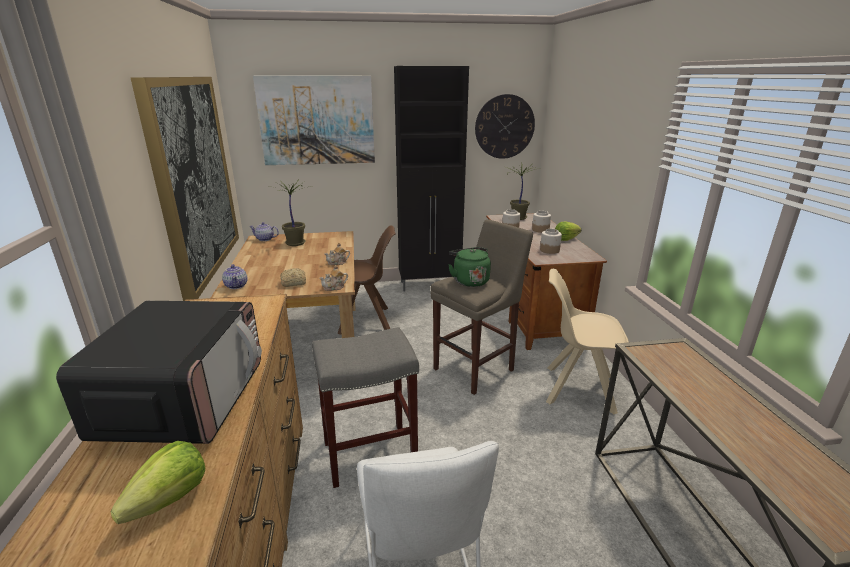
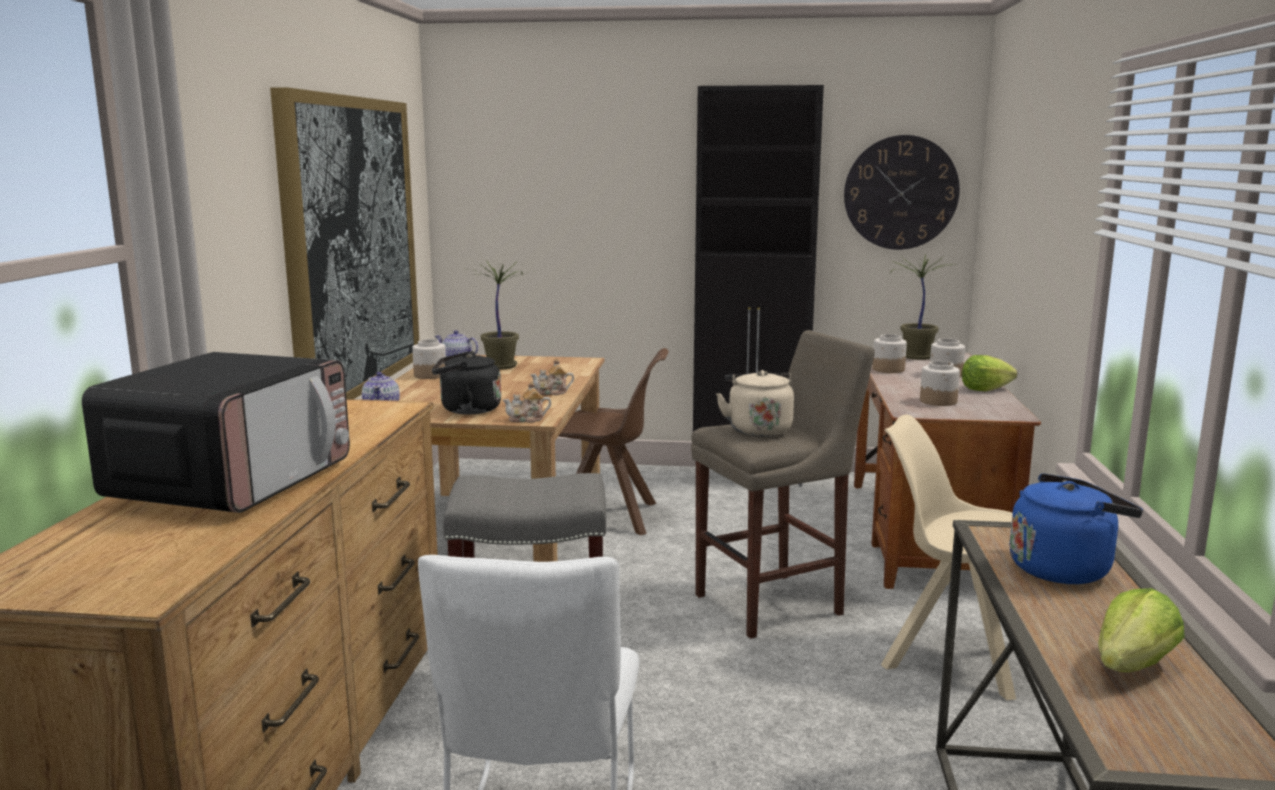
camera: 15 degrees right, 10 degrees down
(170, 499) = (169, 551): lettuce -> lettuce (1132, 666)
(254, 255) = (430, 375): none -> jar
(293, 283) = (466, 410): bread -> black kettle
(317, 121) = (569, 177): picture -> none
(469, 281) = (758, 429): green kettle -> beige kettle
(694, 375) = (1064, 569): none -> blue kettle

